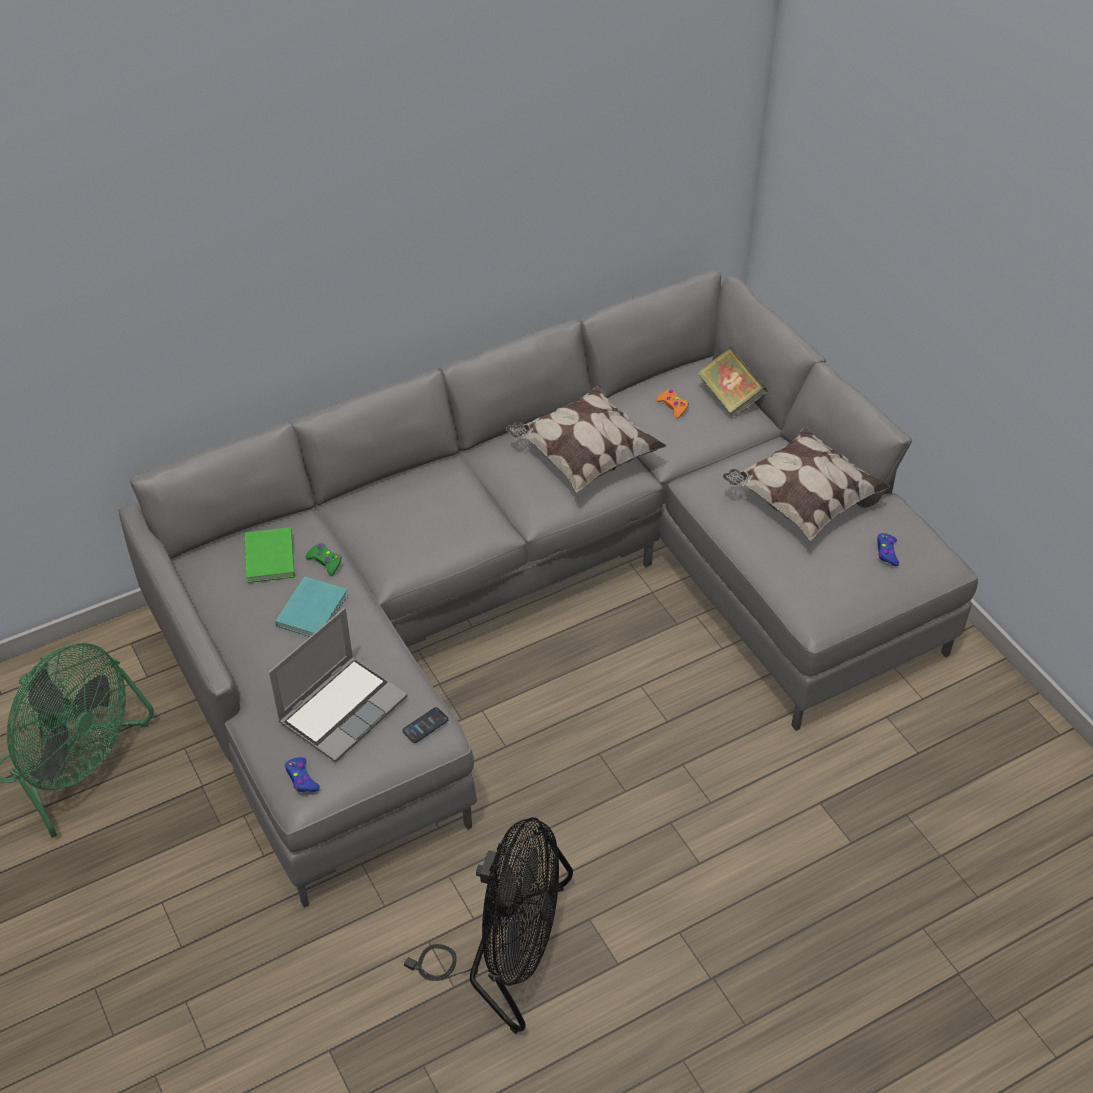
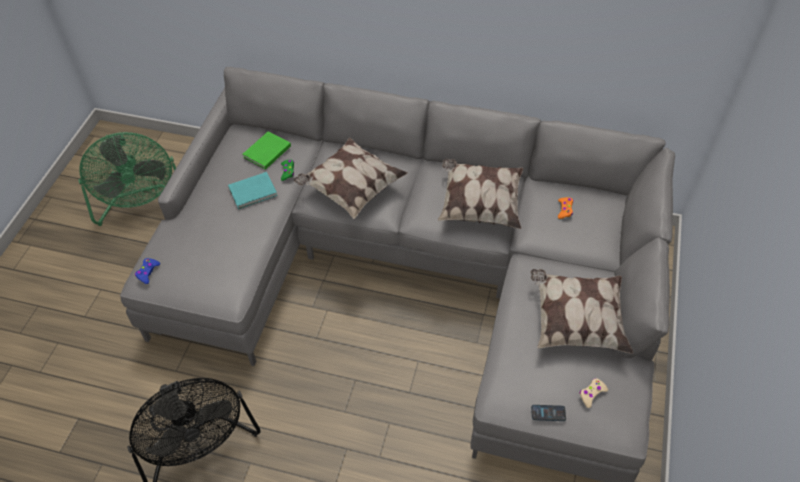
camera: 45 degrees right, 5 degrees up
(343, 708) = (205, 252): laptop -> none
(425, 725) = (228, 290): phone -> phone (548, 413)
(427, 530) = (351, 189): none -> pillow
(729, 397) = (606, 227): book -> none
(887, 552) = (591, 394): blue game controller -> beige game controller

